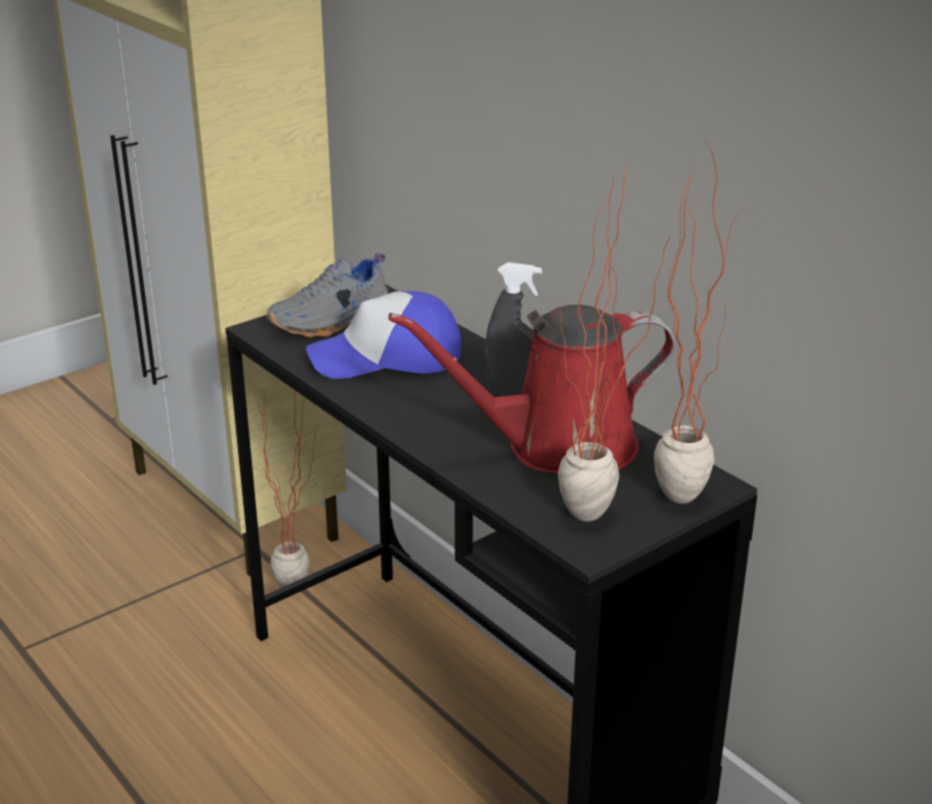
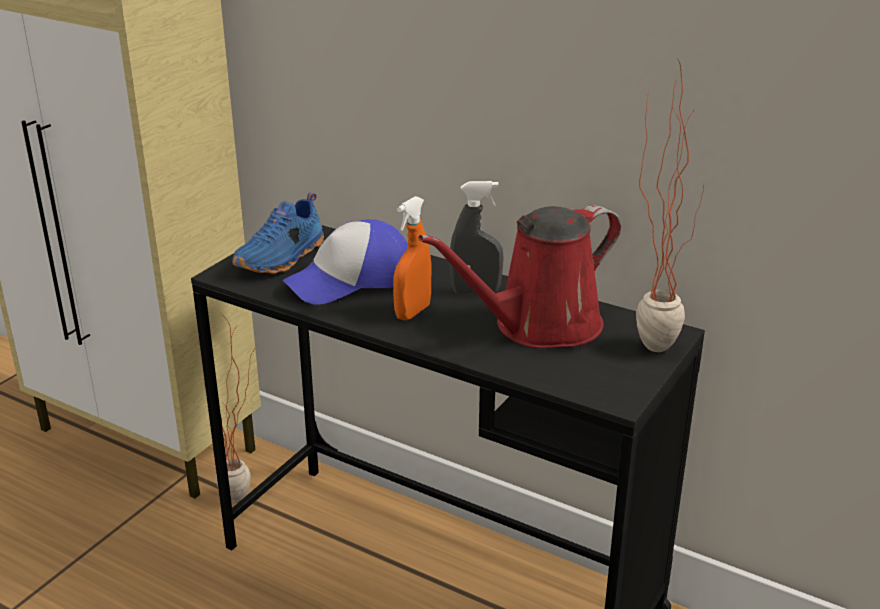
camera: 20 degrees left, 0 degrees up
(332, 322) = (282, 258): grey shoe -> blue shoe
(428, 405) = (413, 312): none -> orange spray bottle
(597, 524) = (612, 380): potted plant -> none

